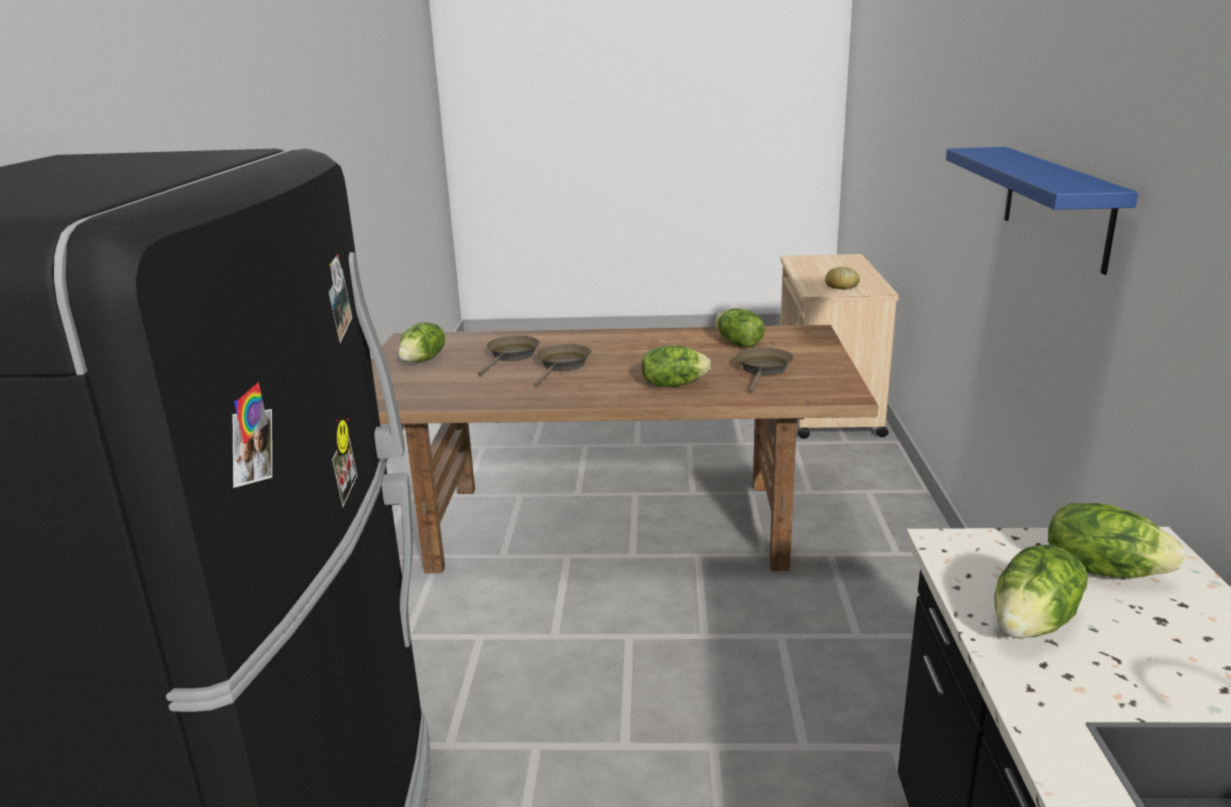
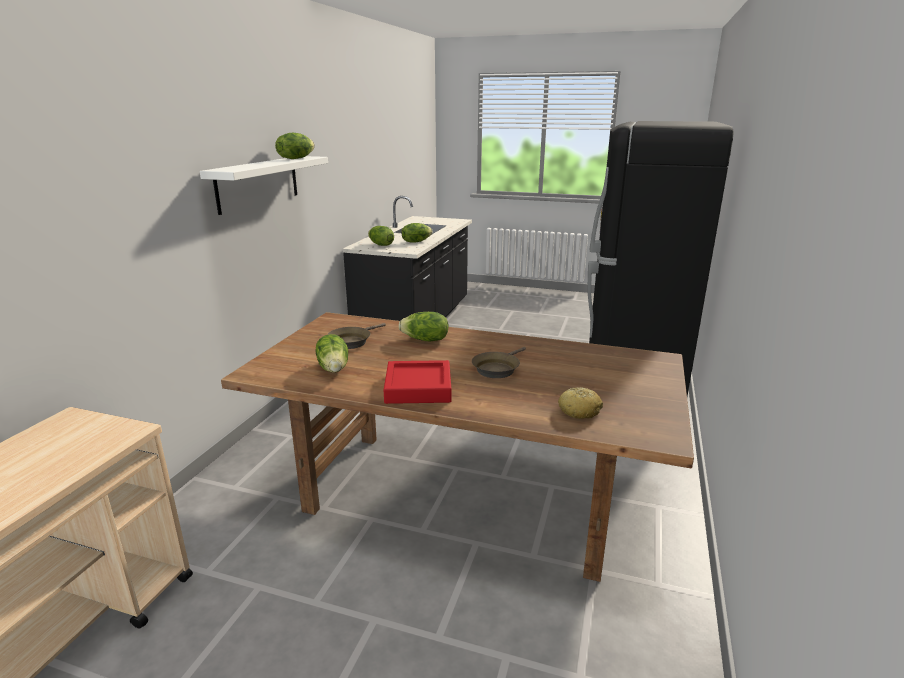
camera: 165 degrees left, 0 degrees up
(423, 360) = (628, 396): lettuce -> lettuce (296, 158)
(511, 356) = (541, 387): brown frying pan -> none
(633, 341) = (418, 388): none -> red tray
(841, 286) = (76, 438): bread -> bread (579, 411)
(1056, 205) = (258, 183): blue shelf -> white shelf

